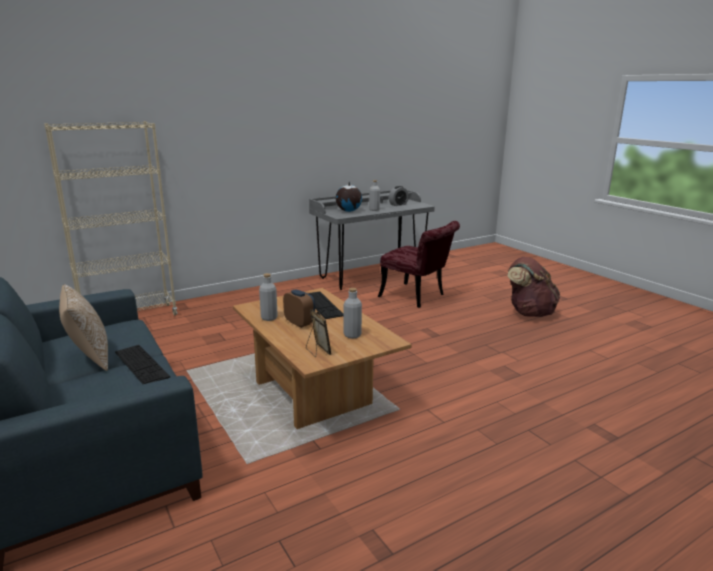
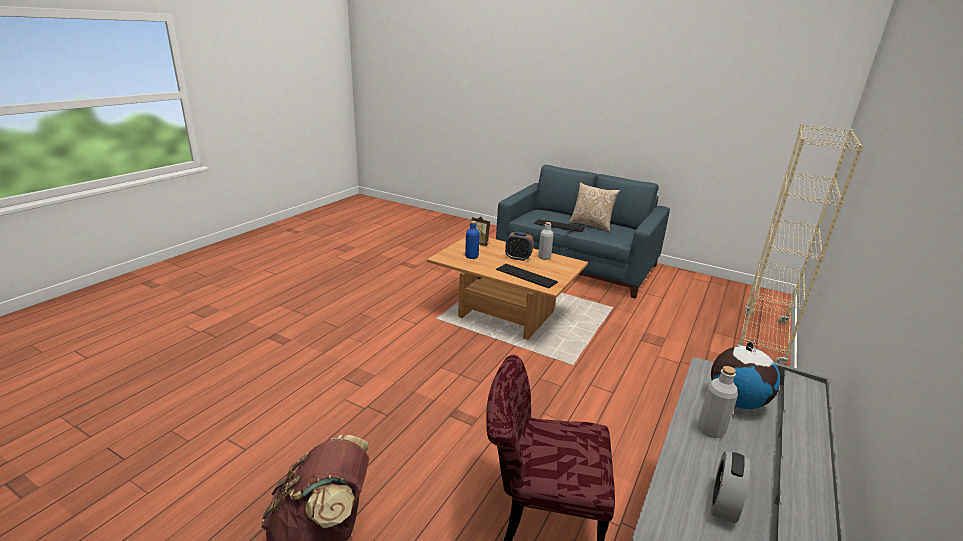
camera: 150 degrees right, 5 degrees up
(352, 335) = (471, 256): grey bottle -> blue bottle

